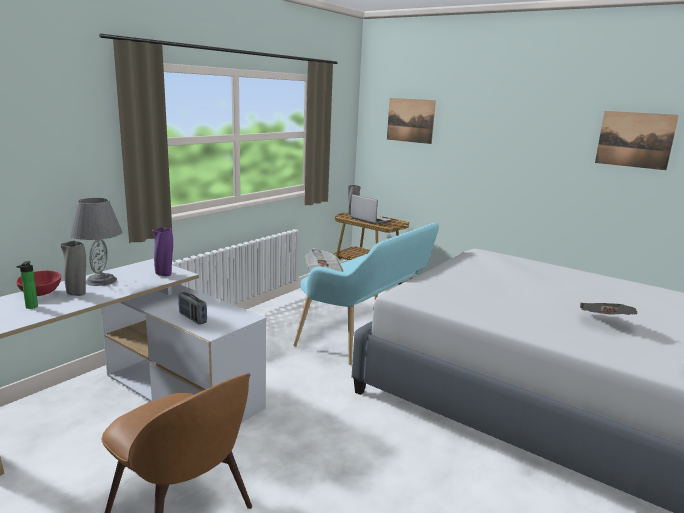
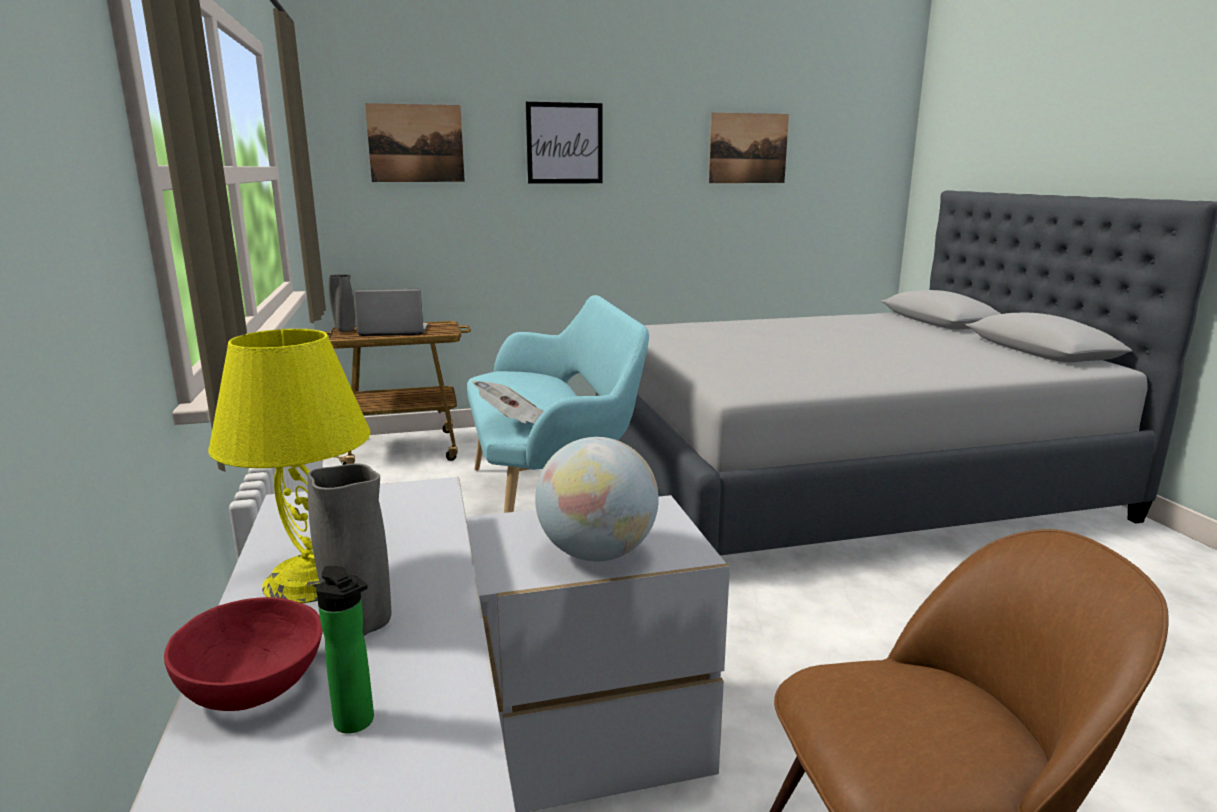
camera: 50 degrees left, 0 degrees up
(100, 280) = (309, 579): grey table lamp -> yellow table lamp
(164, 274) = (403, 504): purple vase -> none
(192, 318) = (597, 553): radio -> globe
(492, 126) = (564, 143): none -> picture
(604, 322) = (921, 351): newspaper -> none

